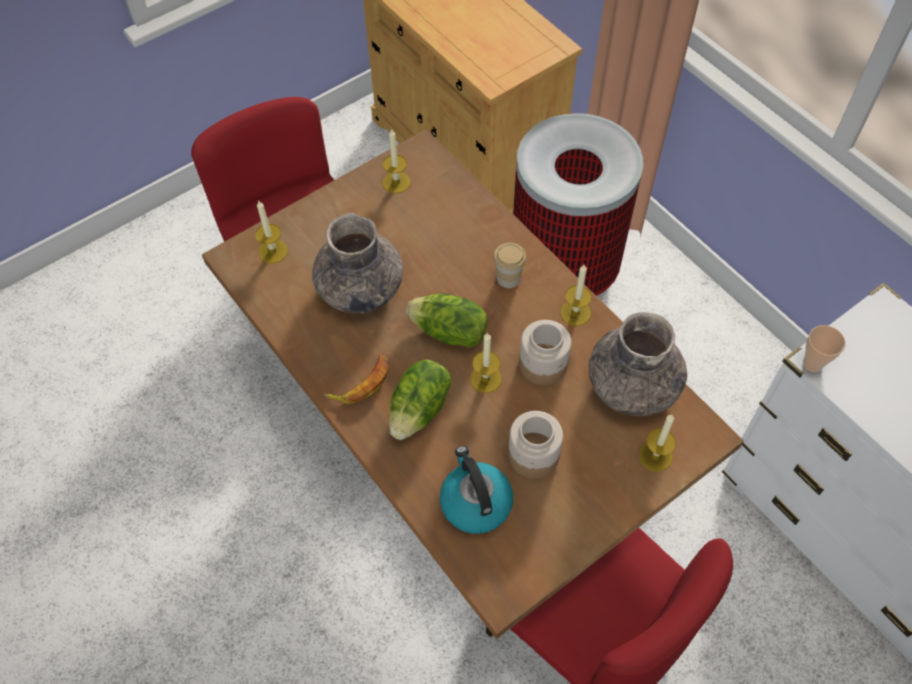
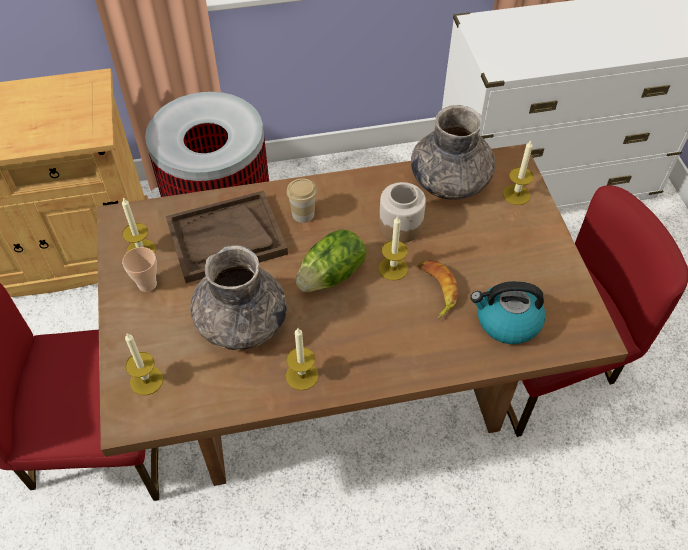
camera: 65 degrees left, 5 degrees down
(361, 383) = (347, 360): banana -> banana (436, 290)
(420, 410) = (399, 325): lettuce -> none
(444, 234) = (226, 238): none -> brown tray
(532, 455) = (480, 266): jar -> none
(575, 313) = (364, 187): candle -> candle (302, 375)
(812, 363) = (499, 72): cup -> cup (147, 284)

